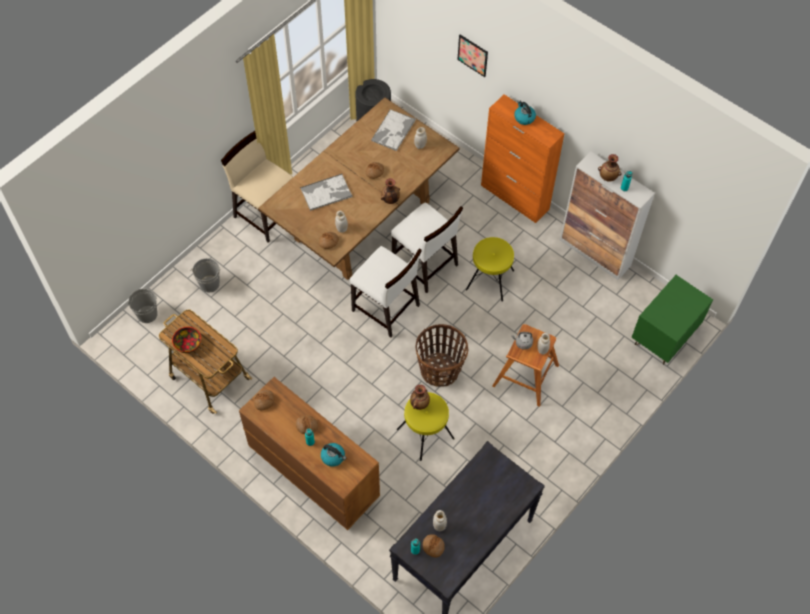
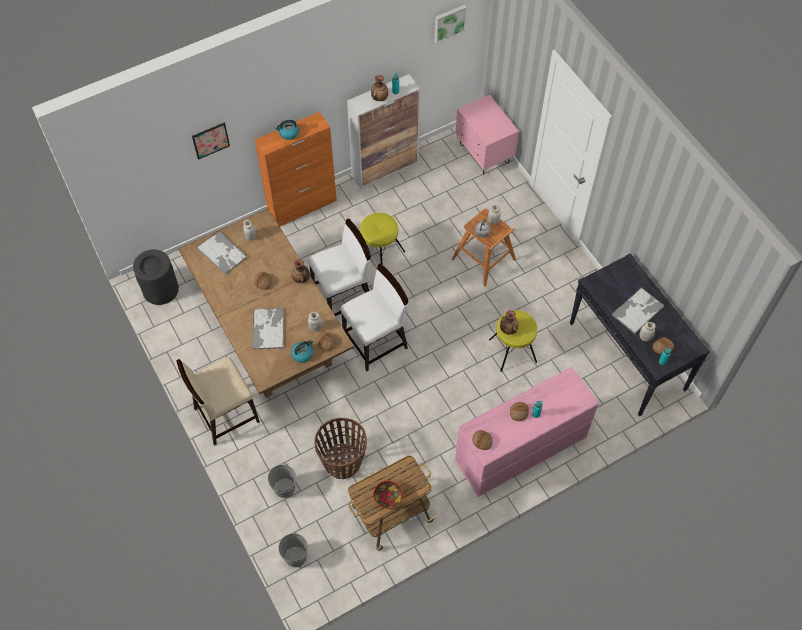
camera: 70 degrees left, 0 degrees up
(313, 471) = (519, 450): brown dresser -> pink dresser
(333, 457) = (556, 399): kettle -> kettle (302, 354)
(440, 370) = (455, 320): basket -> basket (342, 461)
(471, 510) = (638, 310): none -> tray
(663, 338) = (484, 154): green nightstand -> pink nightstand
(713, 190) = (449, 23): none -> picture

